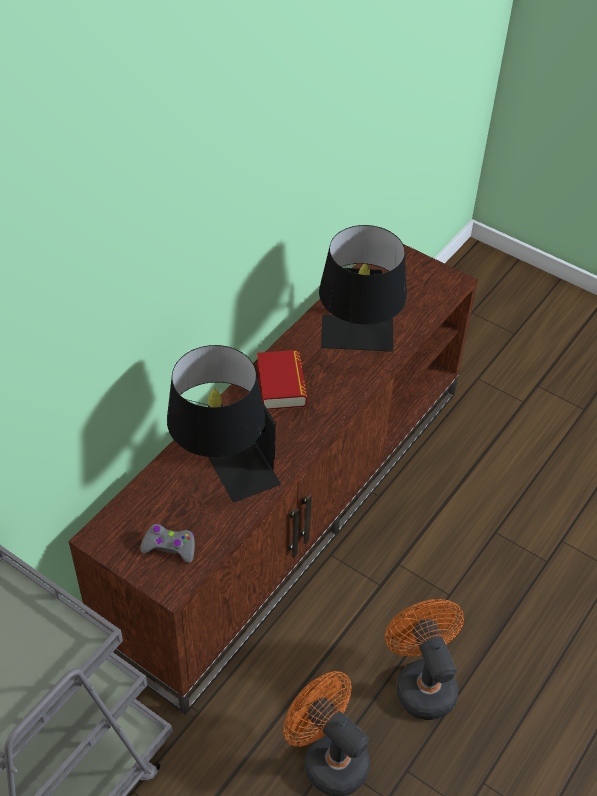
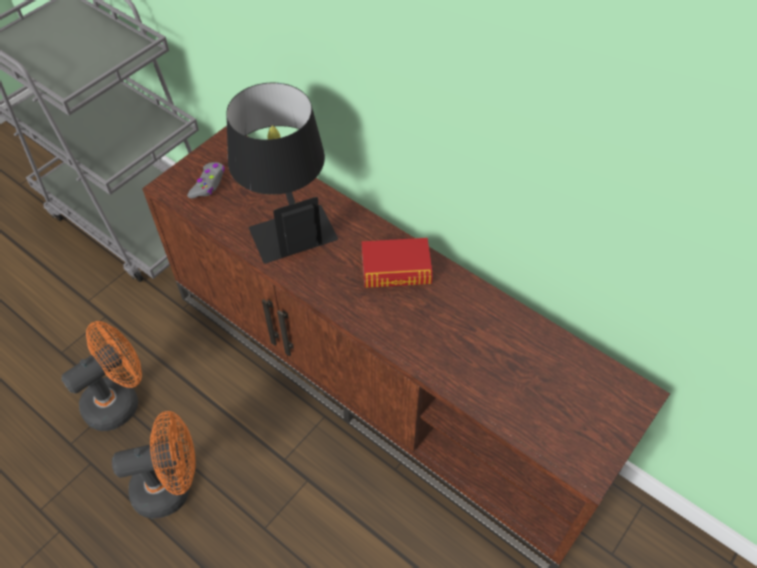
camera: 95 degrees right, 5 degrees up
(357, 344) = (459, 344): black table lamp -> none

